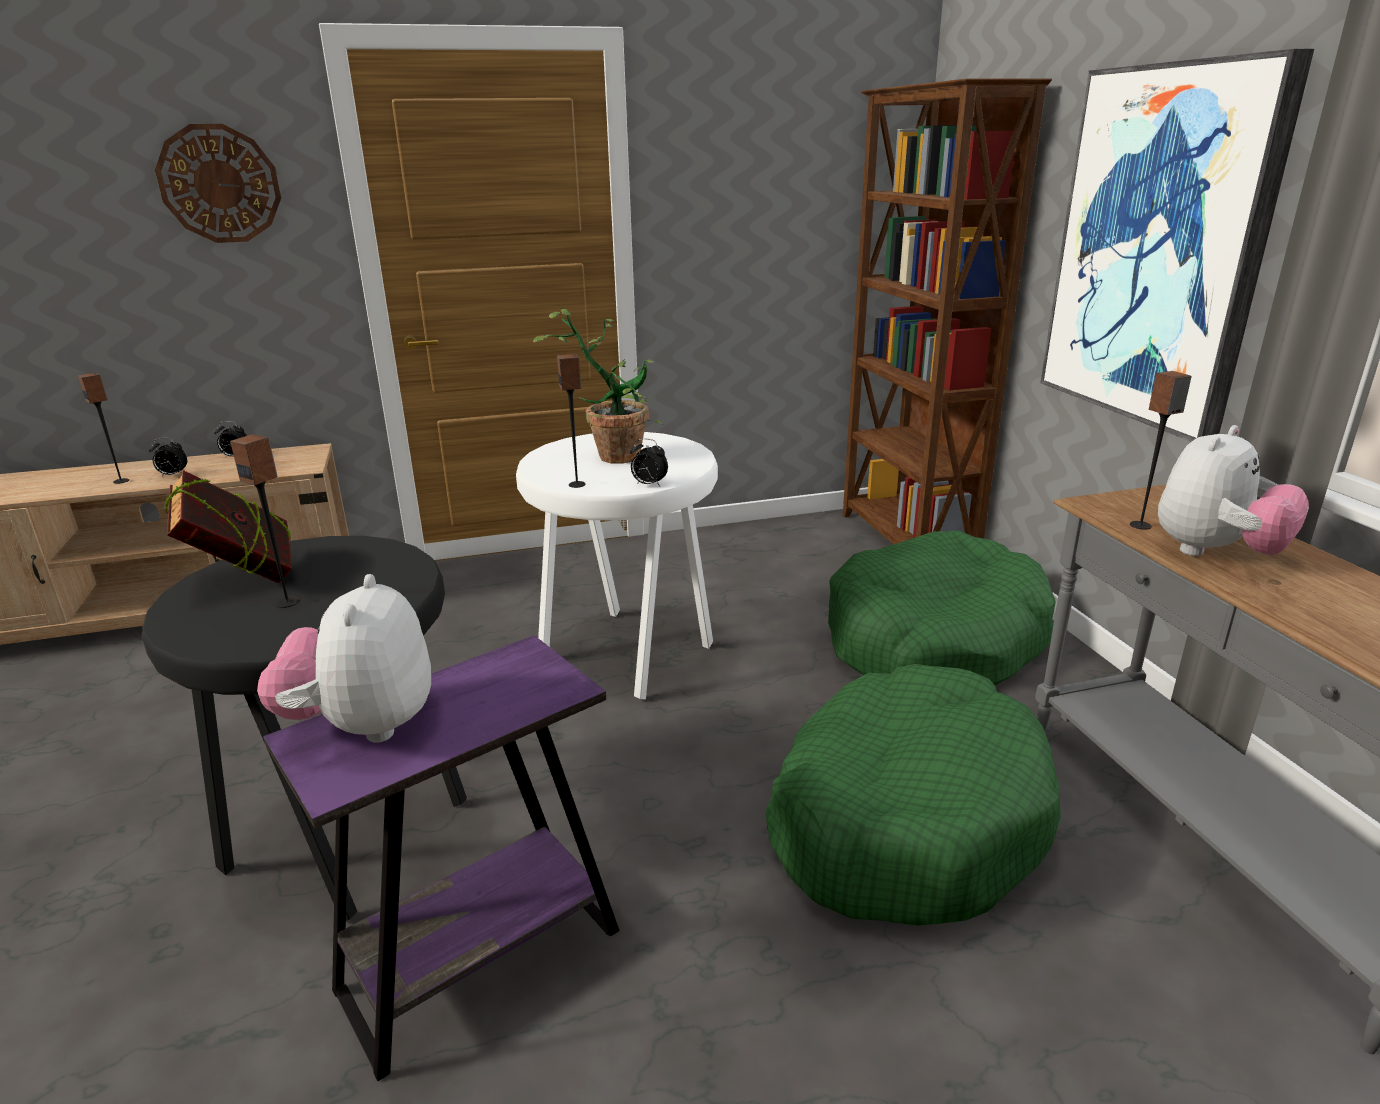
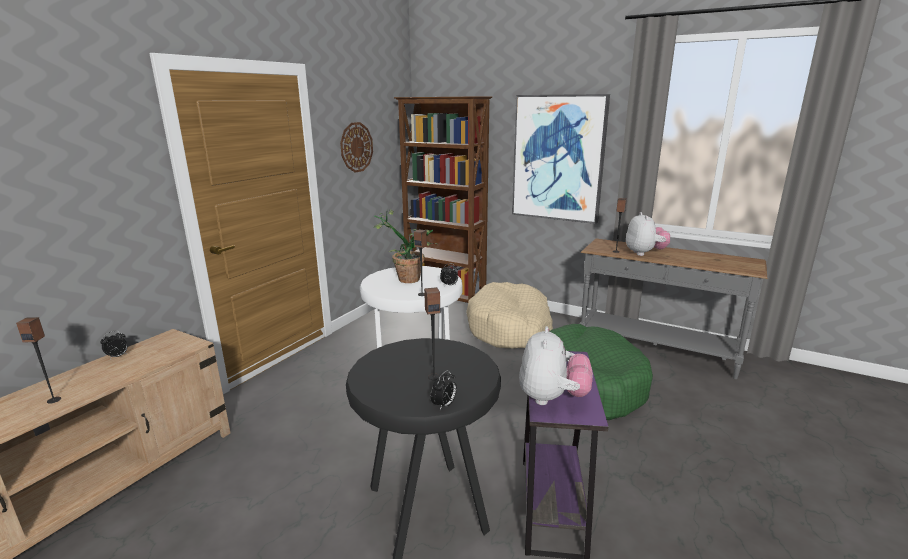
camera: 45 degrees left, 5 degrees down
(173, 475) = (94, 381): alarm clock -> alarm clock (444, 405)
(220, 184) = (86, 160): wall clock -> wall clock (356, 147)
(244, 578) = (384, 380): book -> none
(363, 725) = (552, 398): plush toy -> plush toy turned 120 degrees counterclockwise
(933, 640) = (510, 328): green dog bed -> beige dog bed

